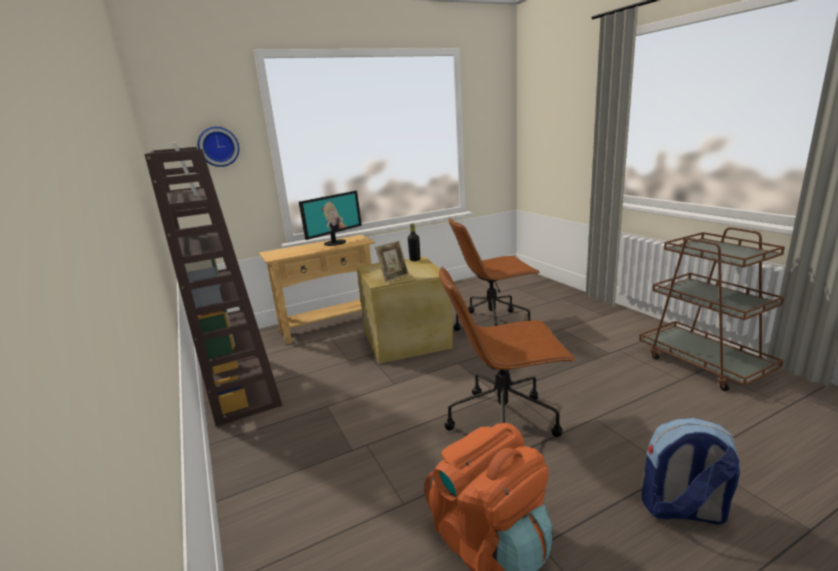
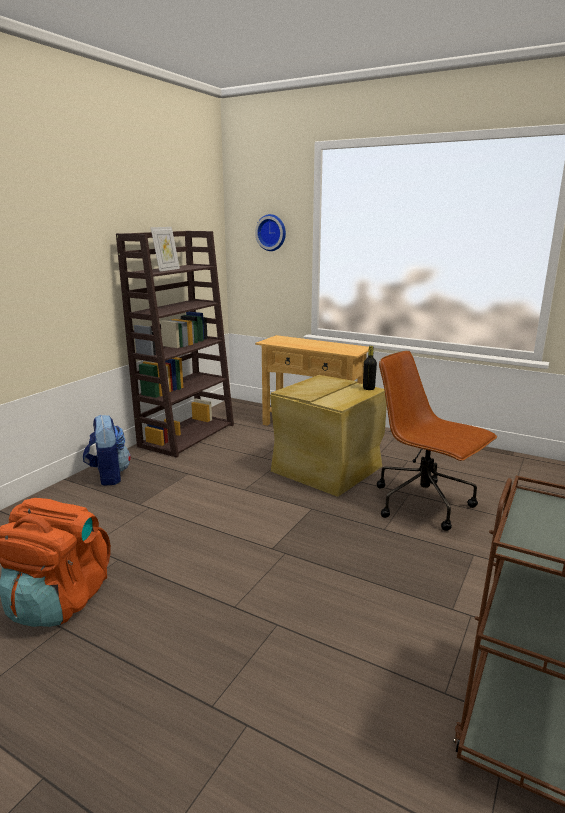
camera: 55 degrees right, 0 degrees up
(335, 242) = (332, 346): monitor -> none
(393, 277) = (304, 392): picture frame -> none
(504, 421) = (228, 564): brown office chair -> none
(682, 511) = (142, 720): backpack -> backpack (108, 476)

